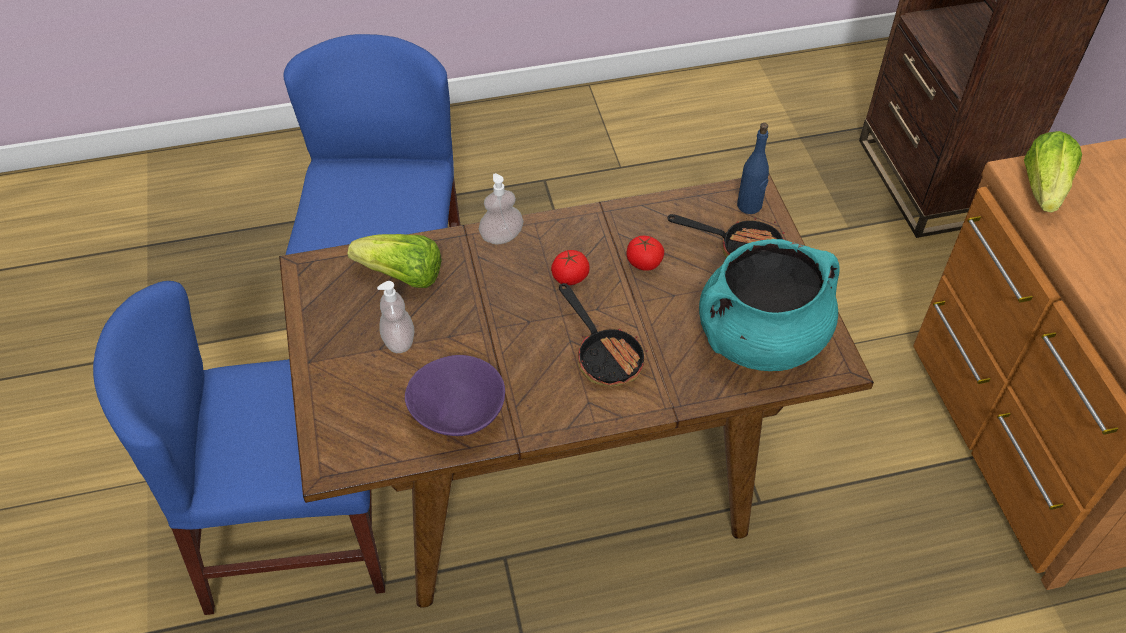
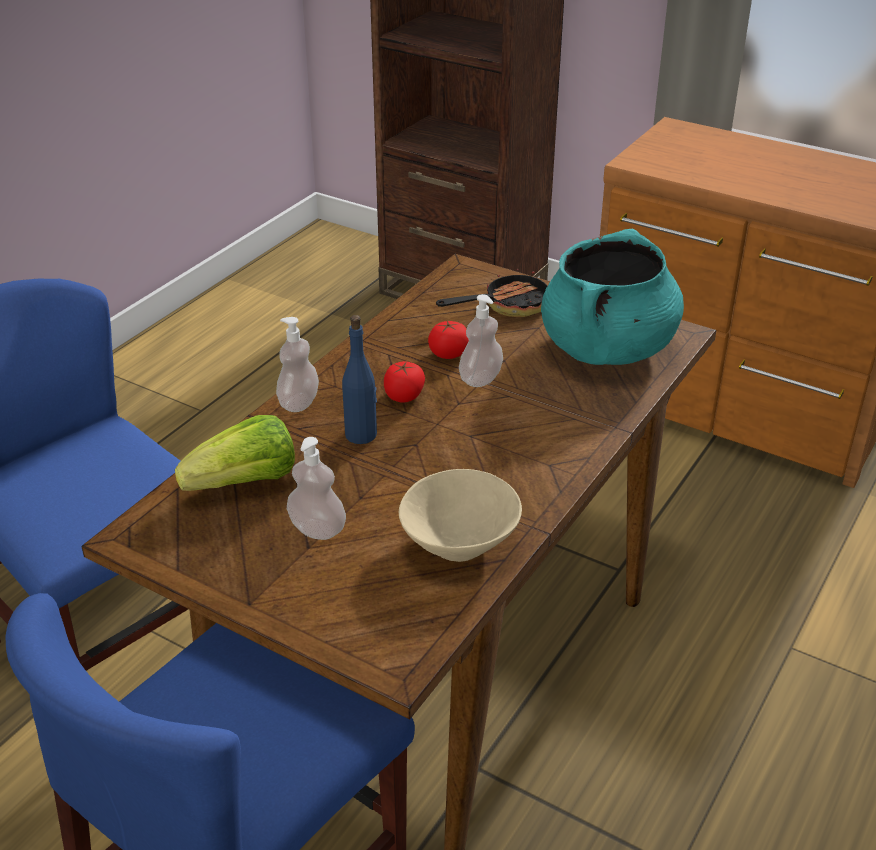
camera: 45 degrees left, 15 degrees down
(457, 415) = (458, 545): purple bowl -> beige bowl
(604, 355) = (512, 427): frying pan -> none
(636, 299) = (480, 379): none -> soap dispenser
(749, 206) = (472, 278): blue bottle -> blue bottle (361, 435)
(1044, 188) = (660, 162): lettuce -> none

